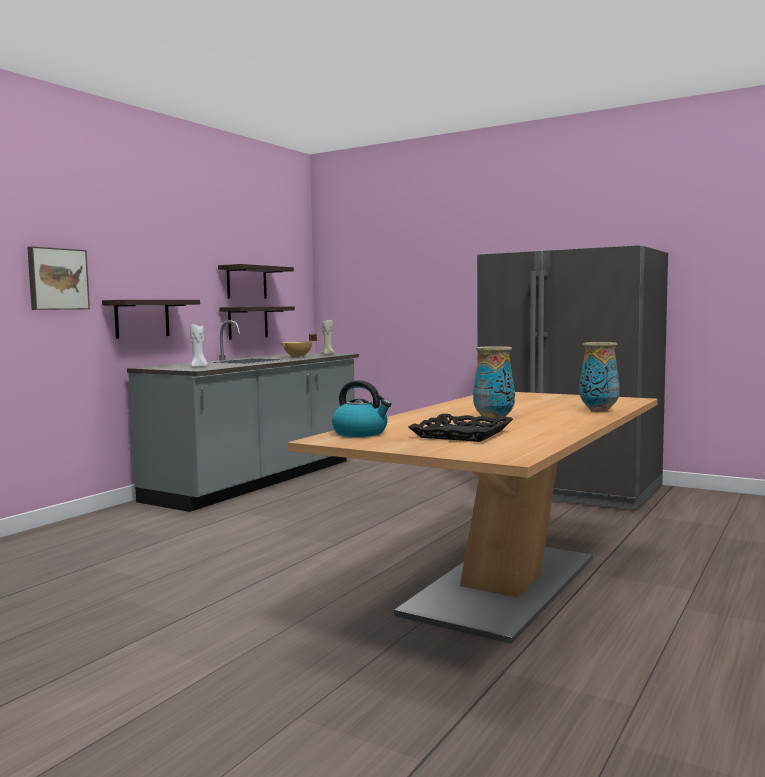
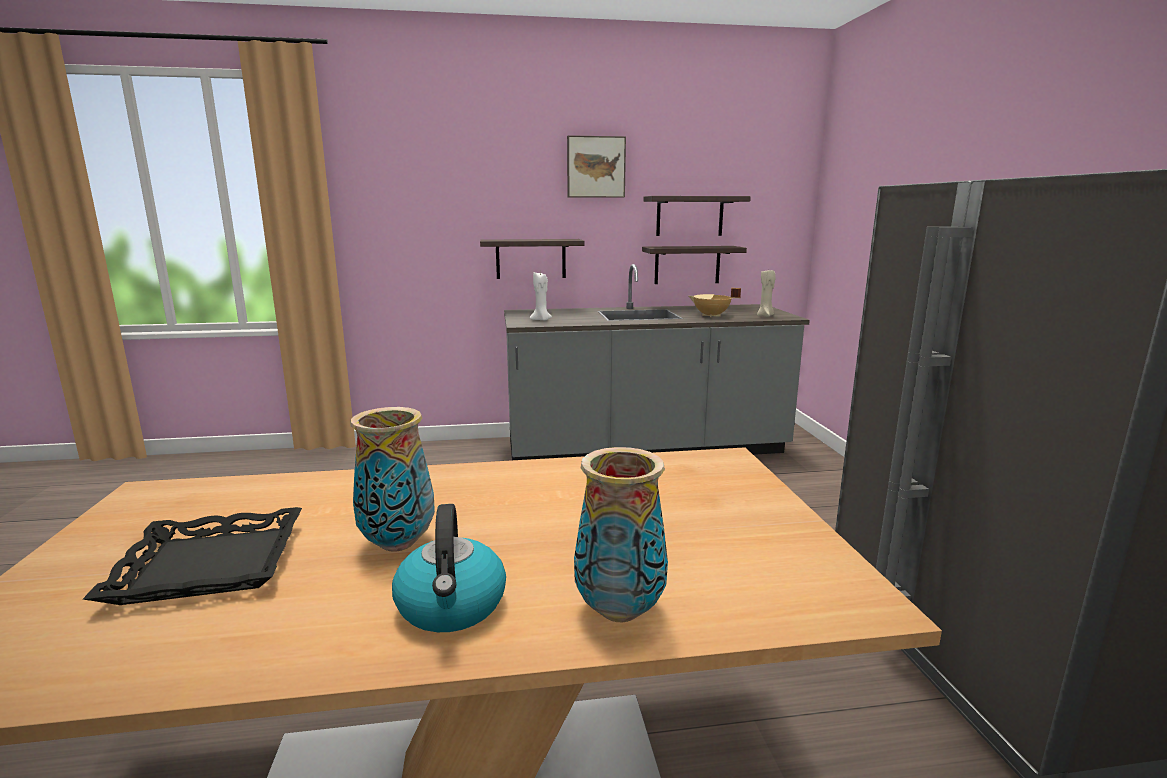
camera: 50 degrees right, 10 degrees up
(57, 279) = (429, 219): picture -> picture (595, 167)
(361, 433) = (205, 497): kettle -> kettle (452, 606)

